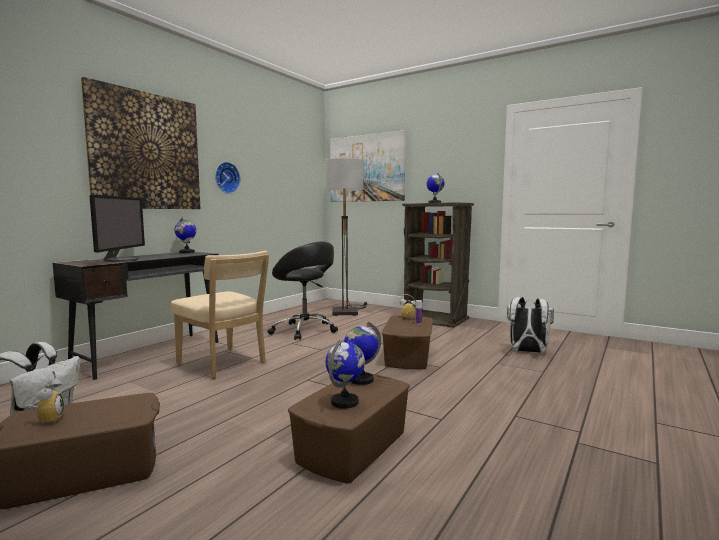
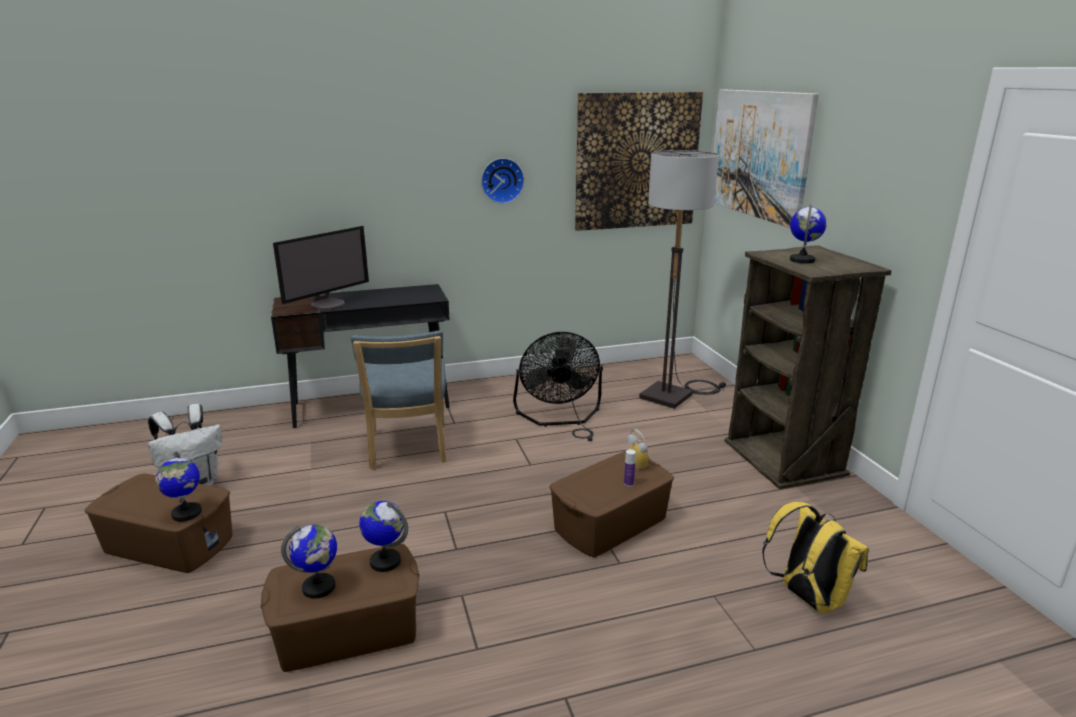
camera: 40 degrees right, 15 degrees up
(47, 420) = (141, 493): alarm clock -> none
(146, 151) = (380, 160): picture -> picture (636, 161)
(186, 252) = (428, 288): globe -> globe (186, 513)
(224, 364) = (407, 449): beige chair -> blue chair
(305, 330) = (563, 419): black office chair -> black fan
(527, 352) = (807, 598): white backpack -> yellow backpack

